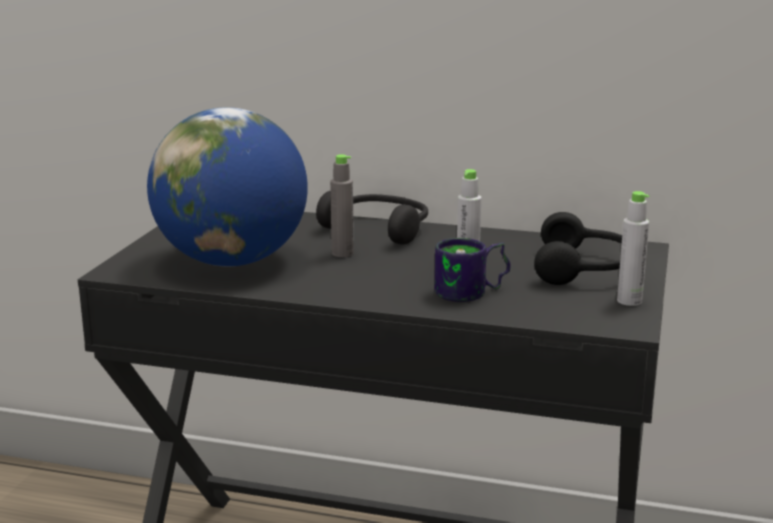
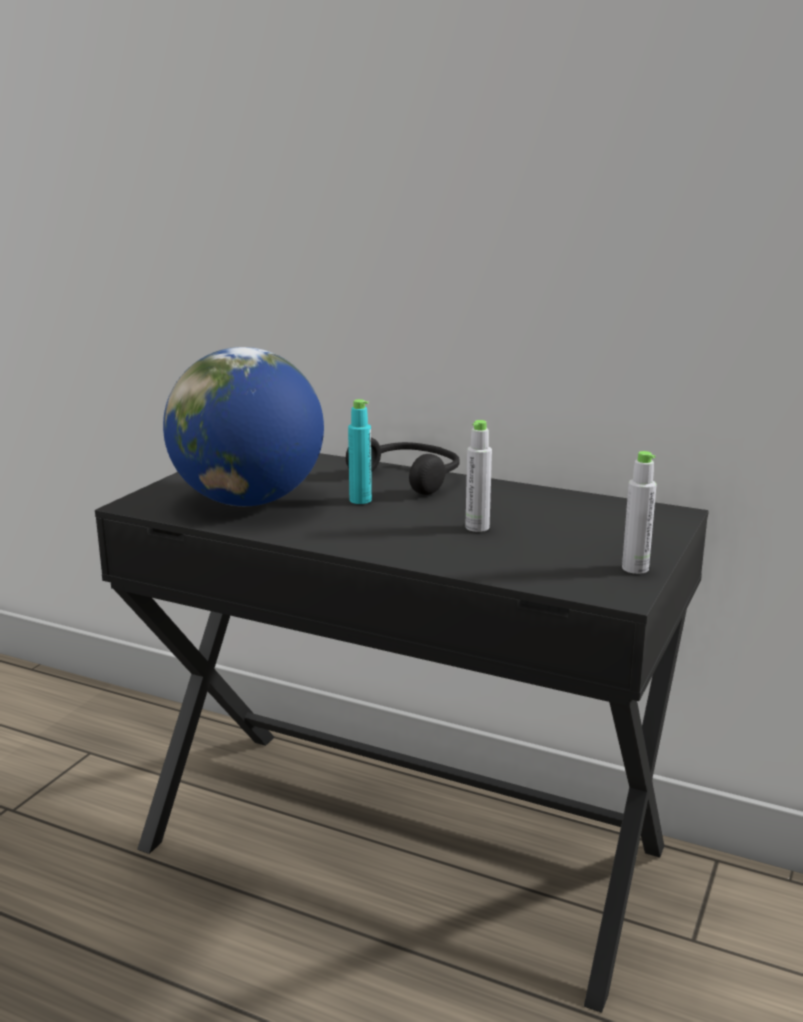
camera: 10 degrees right, 0 degrees up
(342, 253) = (360, 500): grey bottle -> turquoise bottle
(473, 293) = (472, 549): mug -> none
(585, 269) = (603, 531): black headphones -> none

